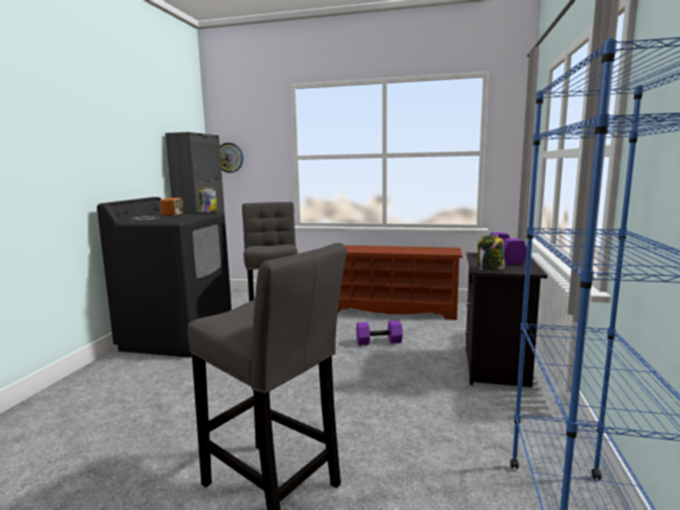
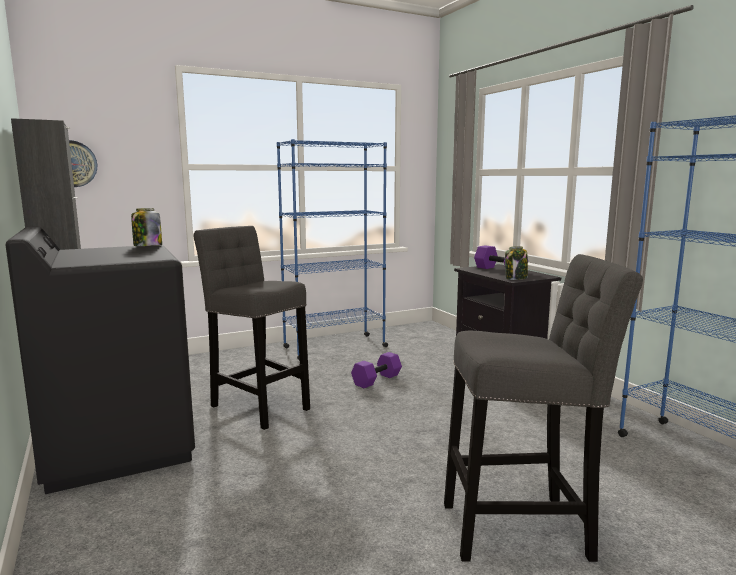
camera: 40 degrees left, 0 degrees up
(157, 216) = (91, 256): radio -> none
(393, 309) = (334, 347): brown shoe rack -> blue bookcase

